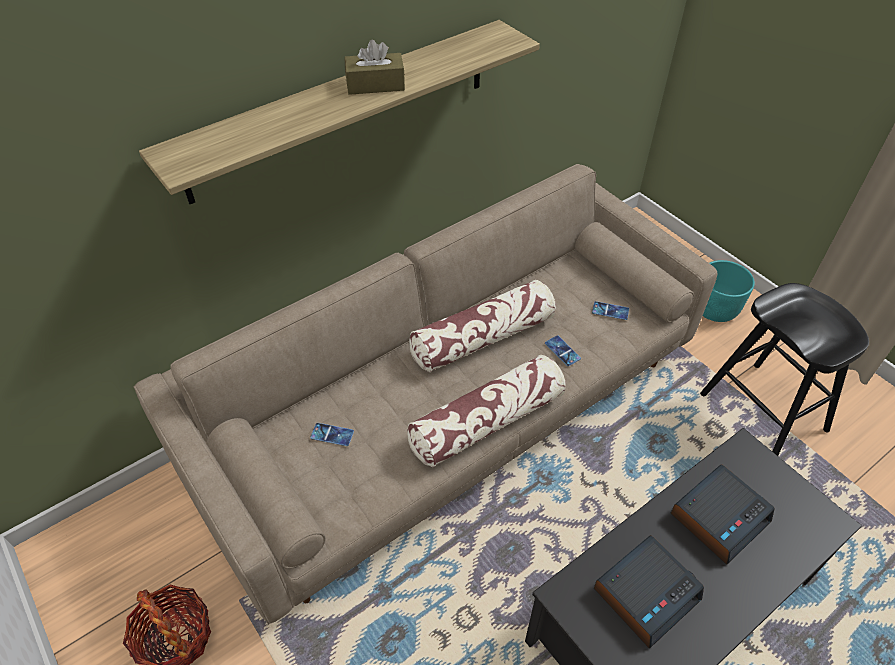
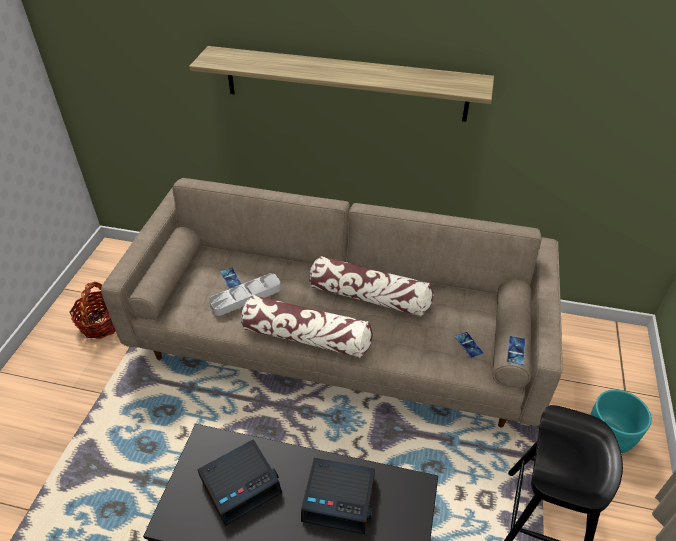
camera: 50 degrees right, 5 degrees down
(375, 85) = (354, 72): brown tissue box -> none
(377, 438) = (246, 297): none -> grey tray
(562, 351) = (402, 340): phone -> phone (516, 350)
(646, 592) = (241, 484): alarm clock -> alarm clock turned 45 degrees counterclockwise

